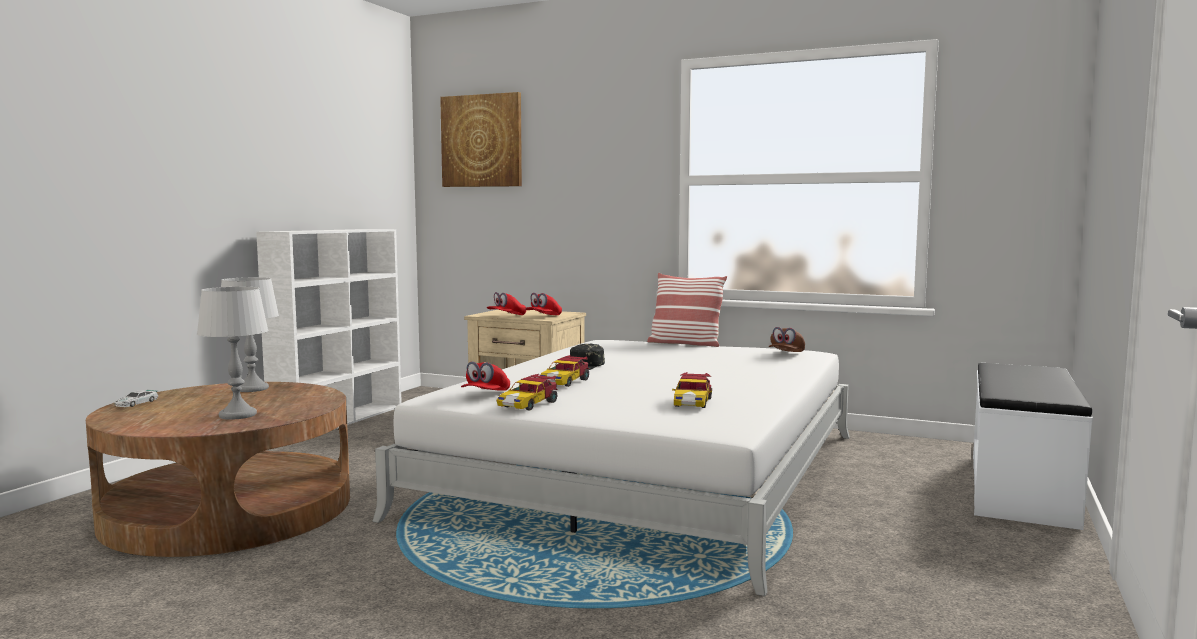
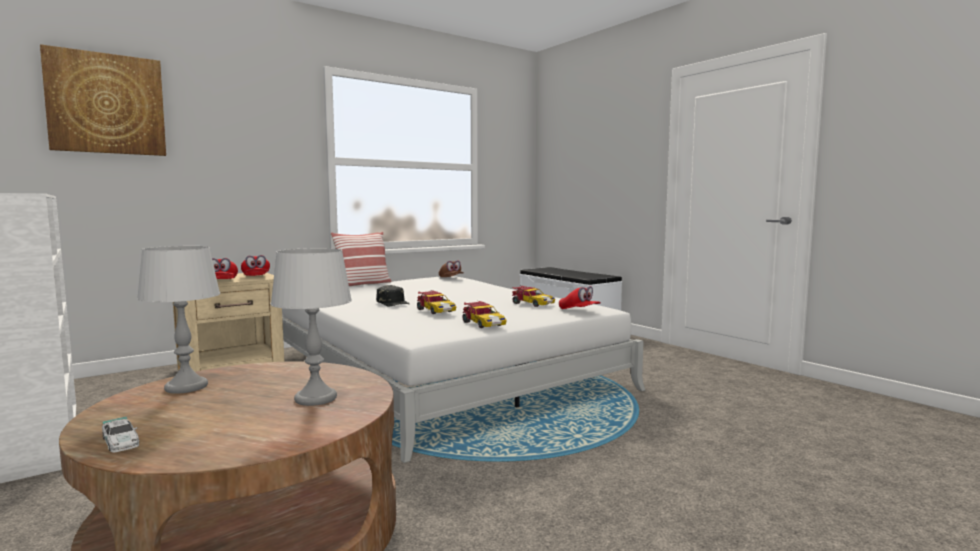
camera: 60 degrees left, 0 degrees up
(486, 395) = (434, 327): red cap -> red cap (579, 311)

